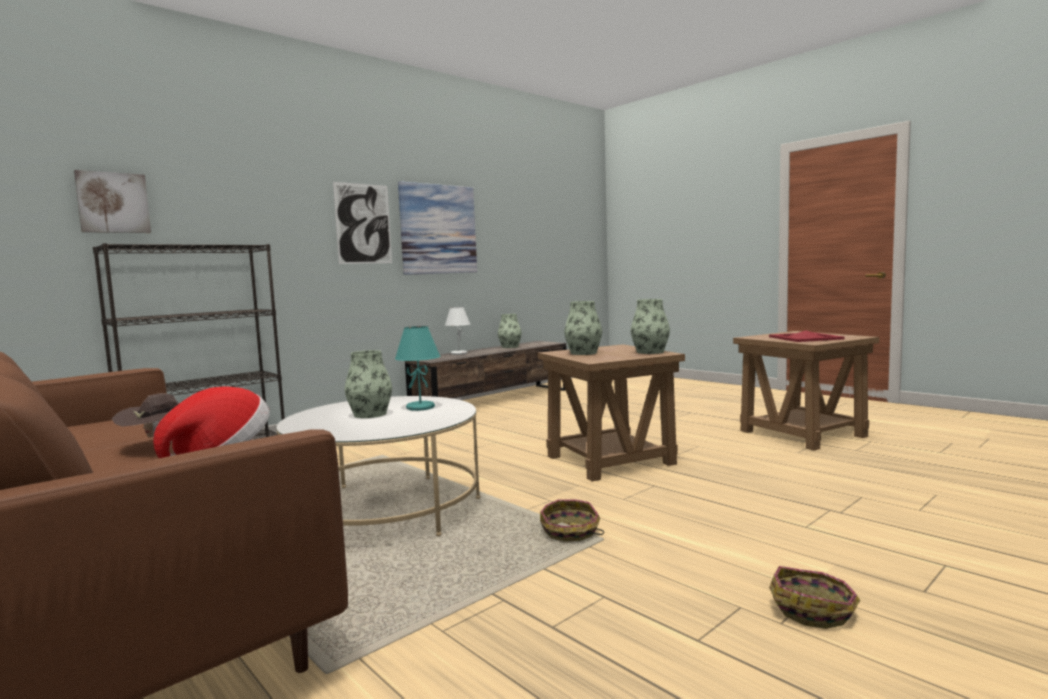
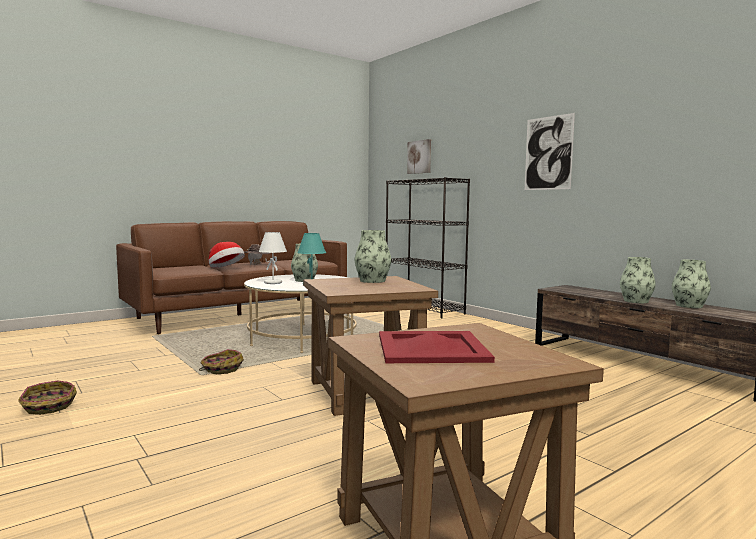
camera: 95 degrees right, 0 degrees up
(438, 229) = (629, 150): picture -> none
(458, 353) = (610, 293): white table lamp -> white table lamp (273, 283)
(650, 352) = (353, 290): vase -> vase (636, 301)

